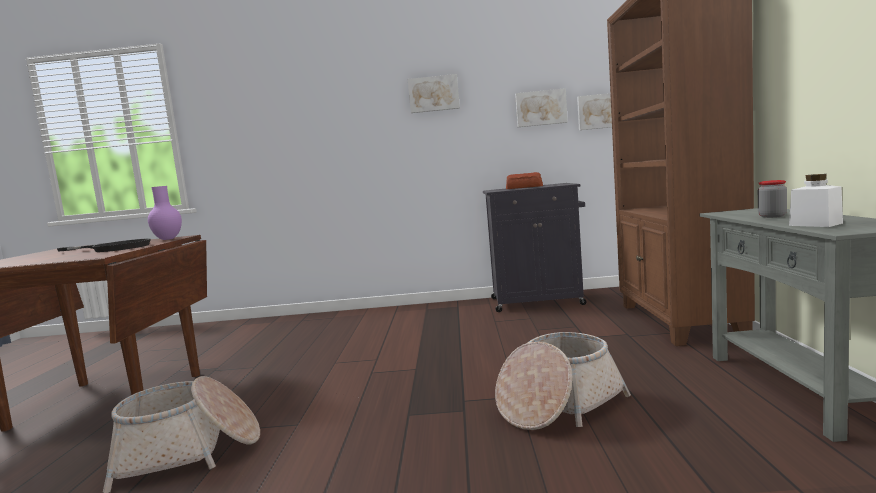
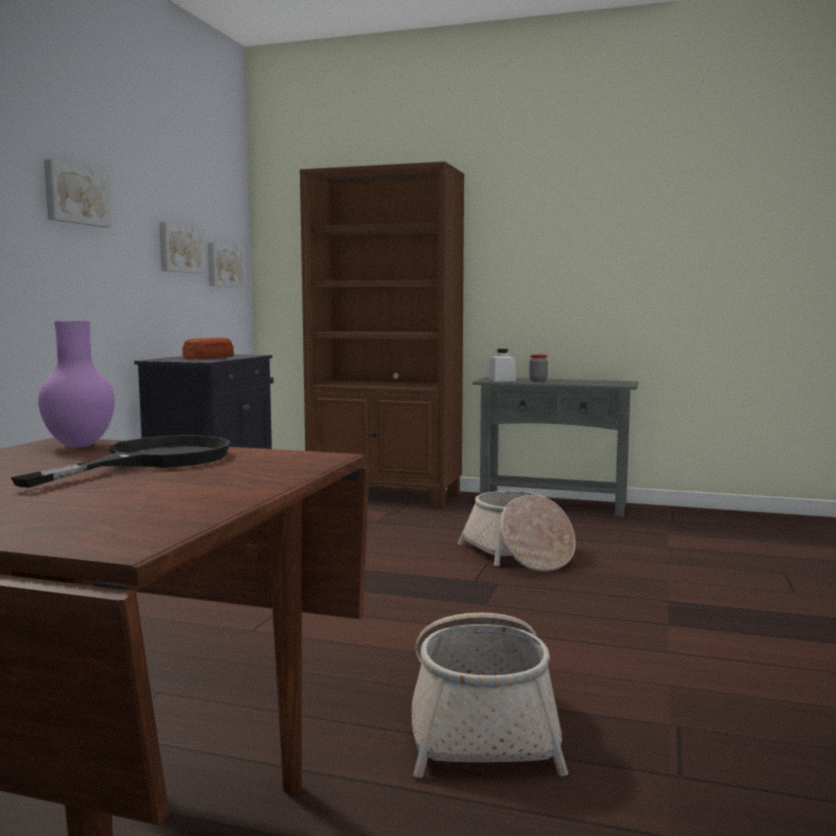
camera: 75 degrees left, 0 degrees up
(815, 224) = (592, 383): white jar -> white jar (502, 380)

